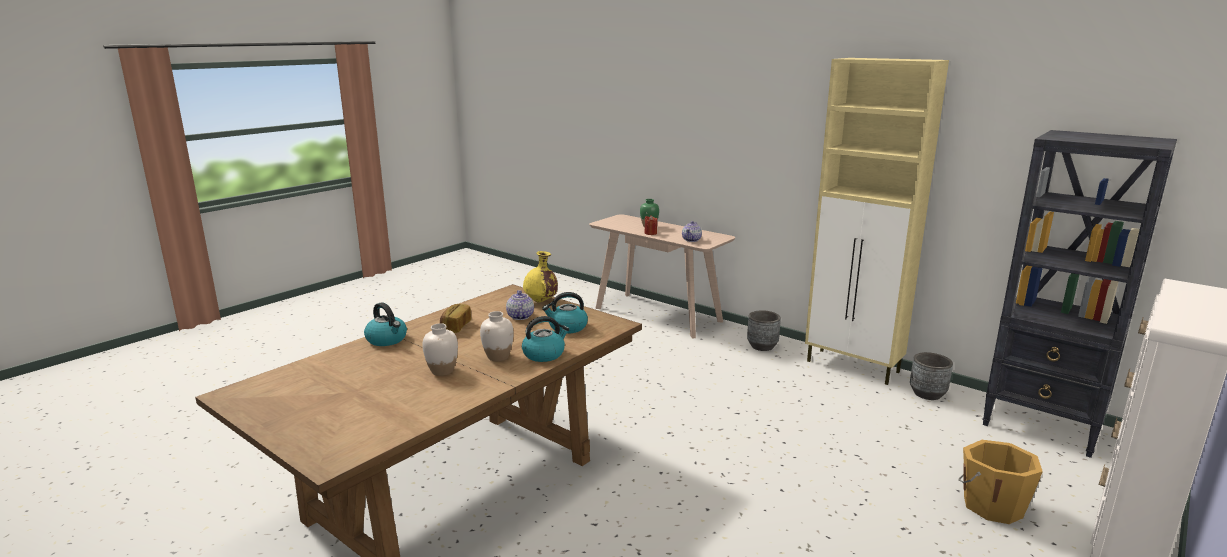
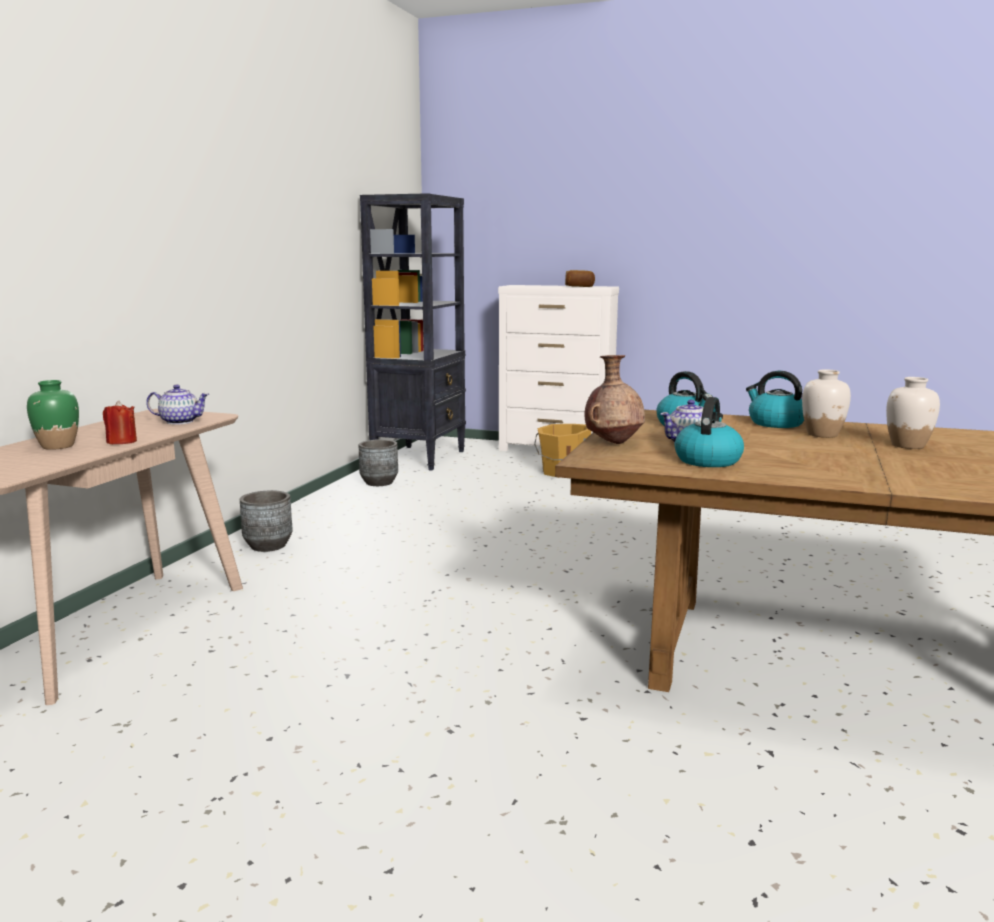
camera: 110 degrees left, 5 degrees down
(387, 340) = (910, 483): kettle -> kettle (707, 460)
(455, 327) = (789, 462): bread -> bread (579, 286)
(541, 301) = (614, 443): yellow vase -> brown vase
(853, 367) = (322, 505): beige cabinet -> none

